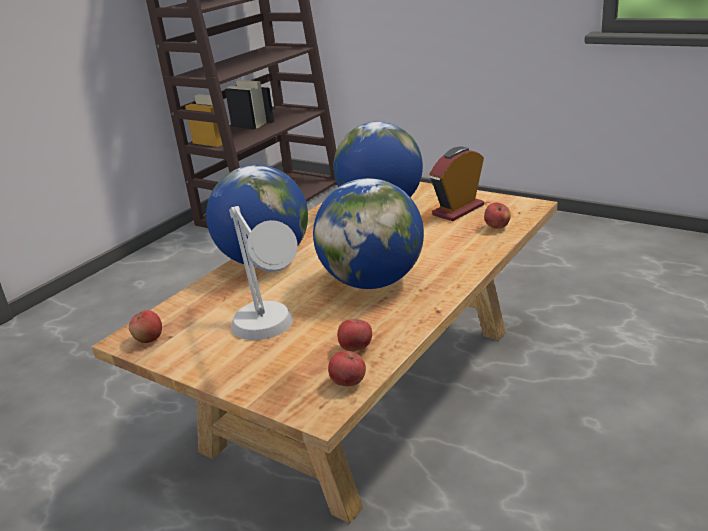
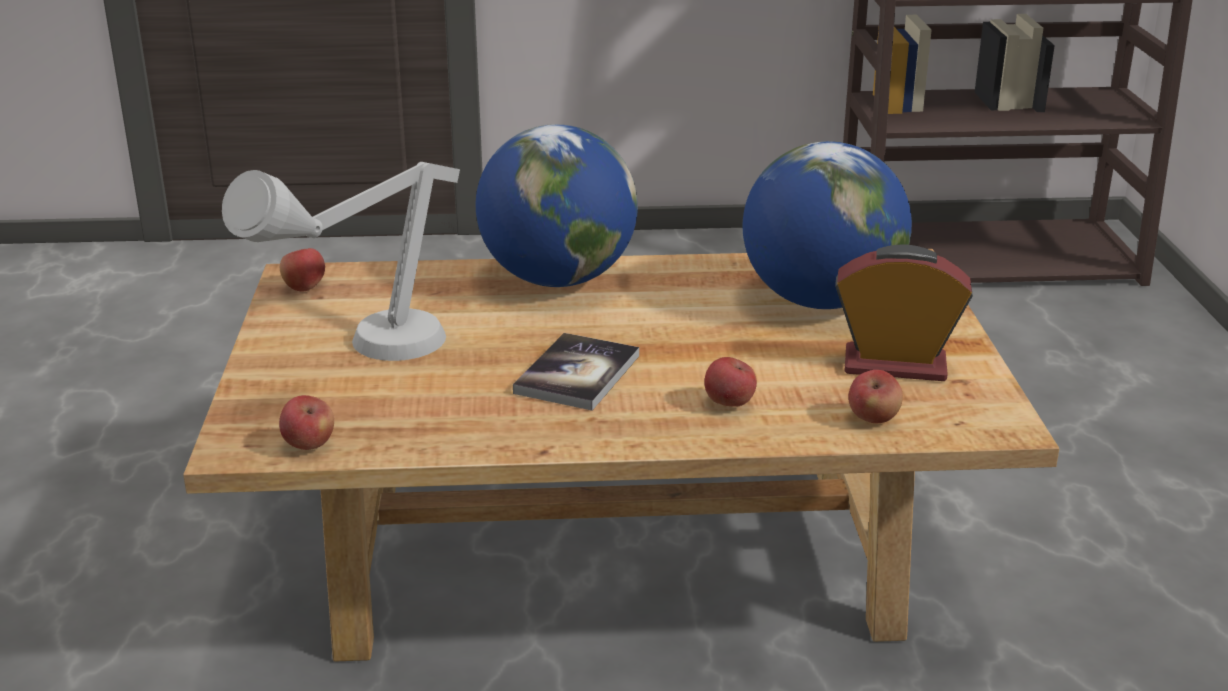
camera: 50 degrees right, 0 degrees up
(355, 348) = (392, 422): apple -> apple (729, 404)
(372, 281) = (577, 374): globe -> book

